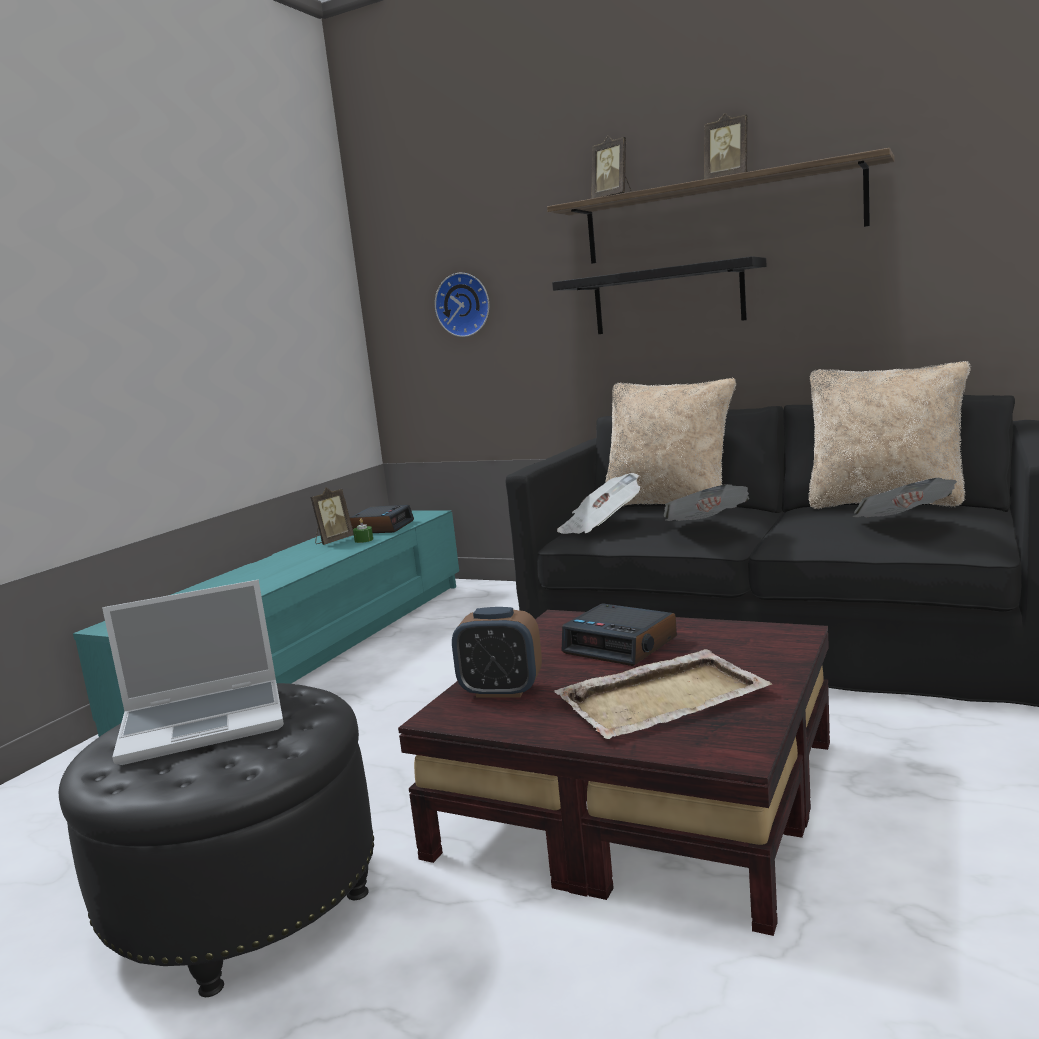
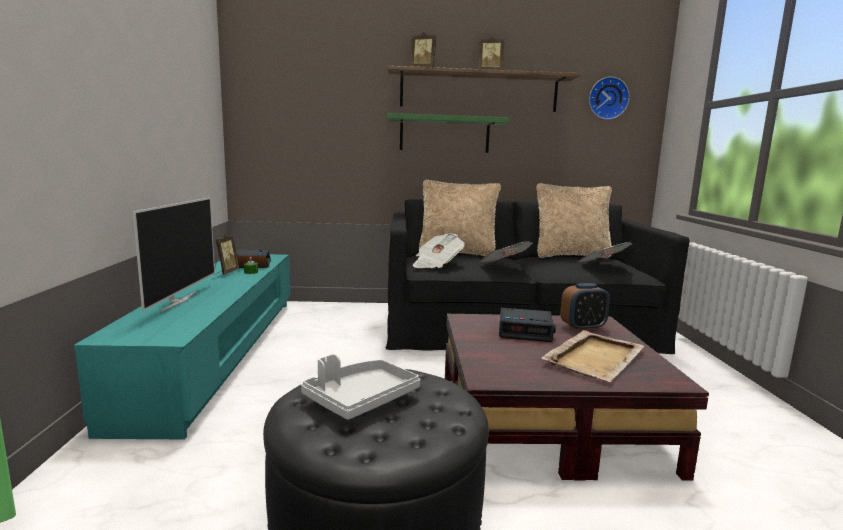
camera: 30 degrees left, 0 degrees up
(205, 722) = (361, 399): laptop -> grey tray
(229, 582) = (178, 301): none -> television
(464, 305) = (307, 119): wall clock -> wall clock (607, 98)
(501, 691) = (498, 361): alarm clock -> alarm clock (582, 327)
(668, 299) = (444, 134): black shelf -> green shelf

